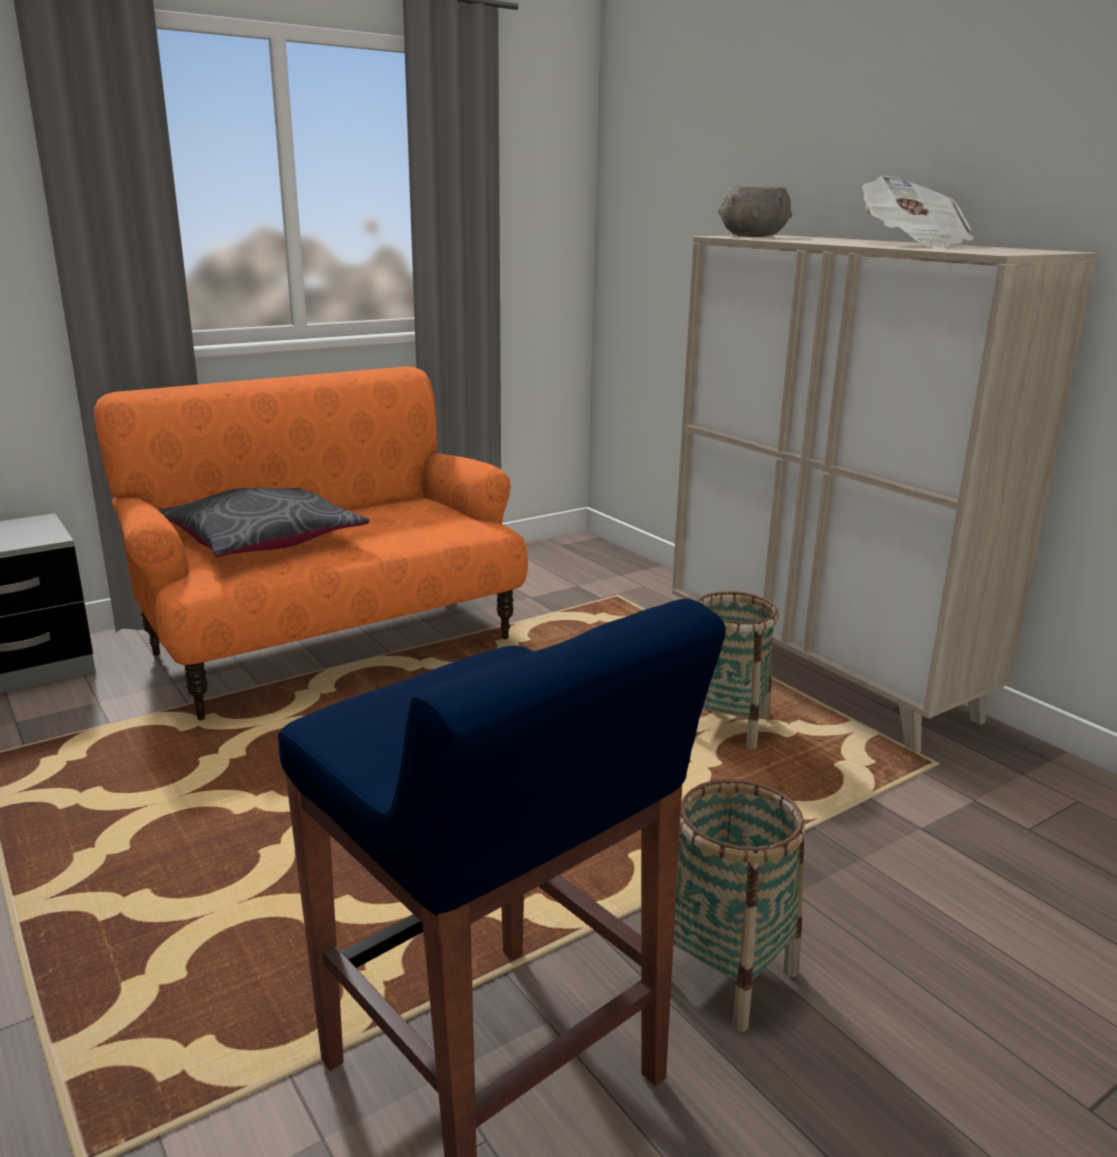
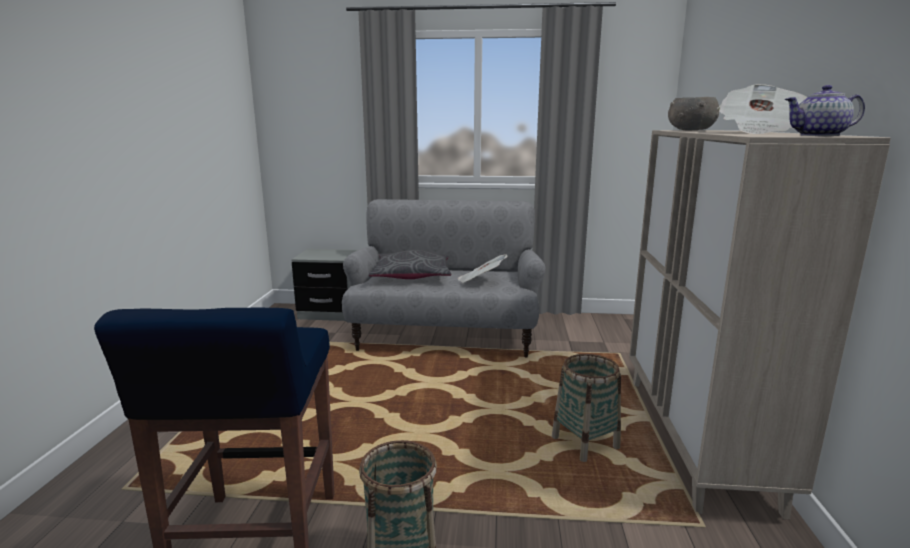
camera: 40 degrees right, 5 degrees down
(331, 644) = (445, 336): orange sofa -> grey sofa
(404, 525) = (480, 281): none -> newspaper
(1032, 251) = (819, 135): none -> teapot

